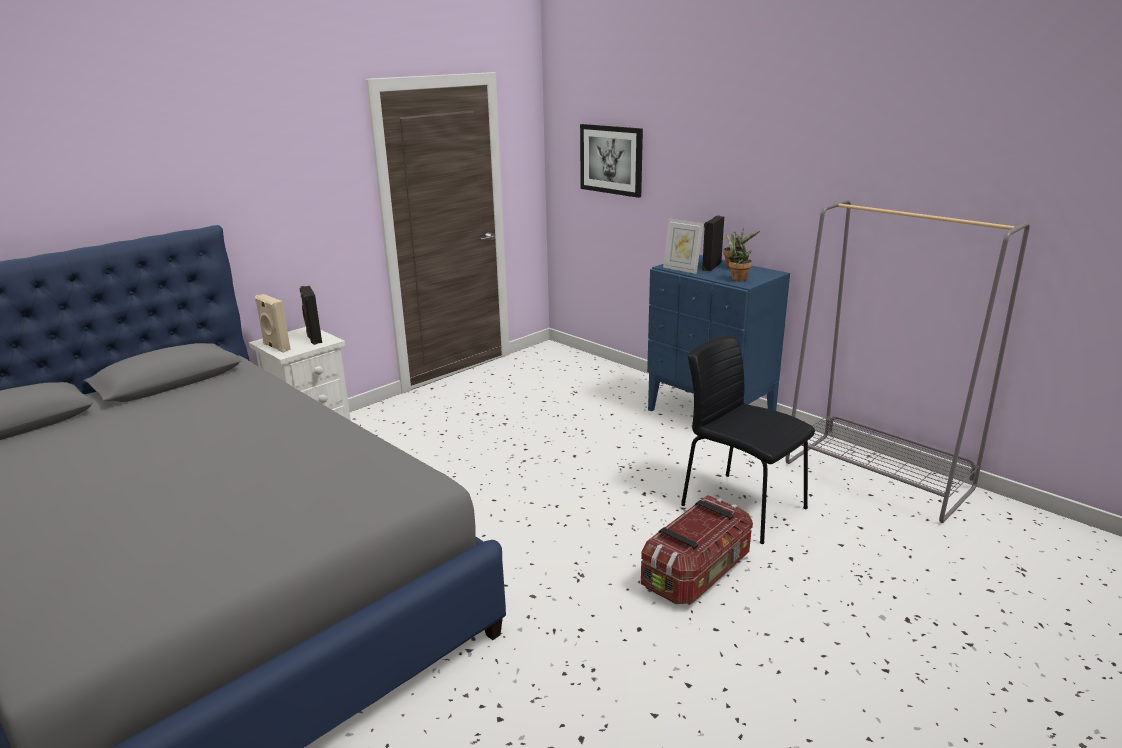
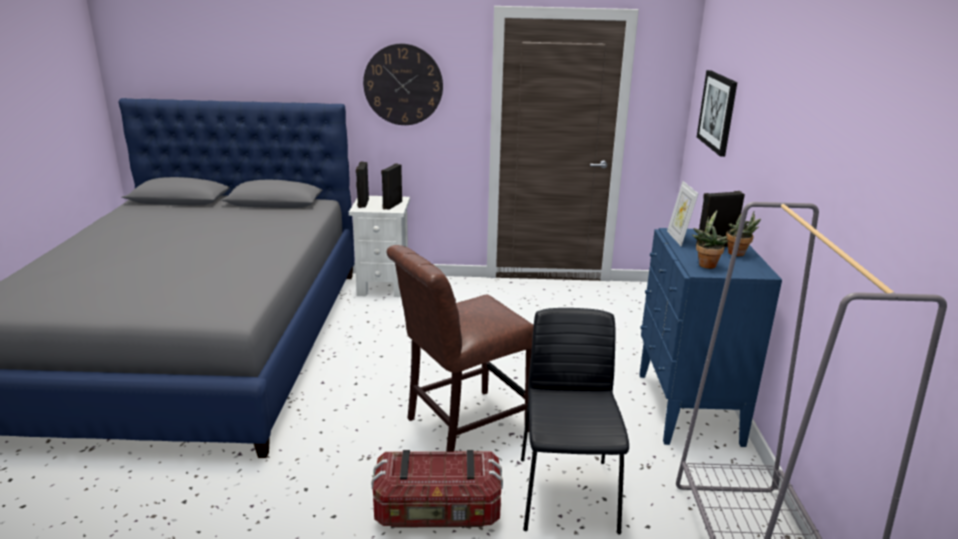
camera: 45 degrees right, 0 degrees up
(275, 347) = (362, 203): beige speaker -> black speaker
(280, 187) = (403, 85): none -> wall clock
(603, 510) = (461, 426): none -> brown chair

